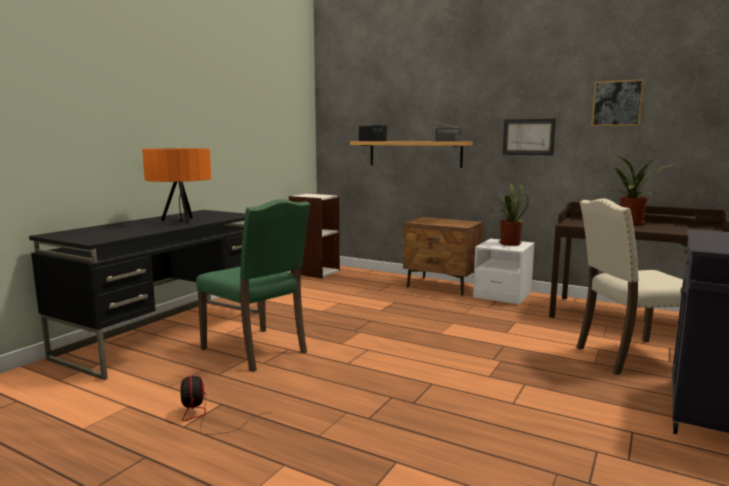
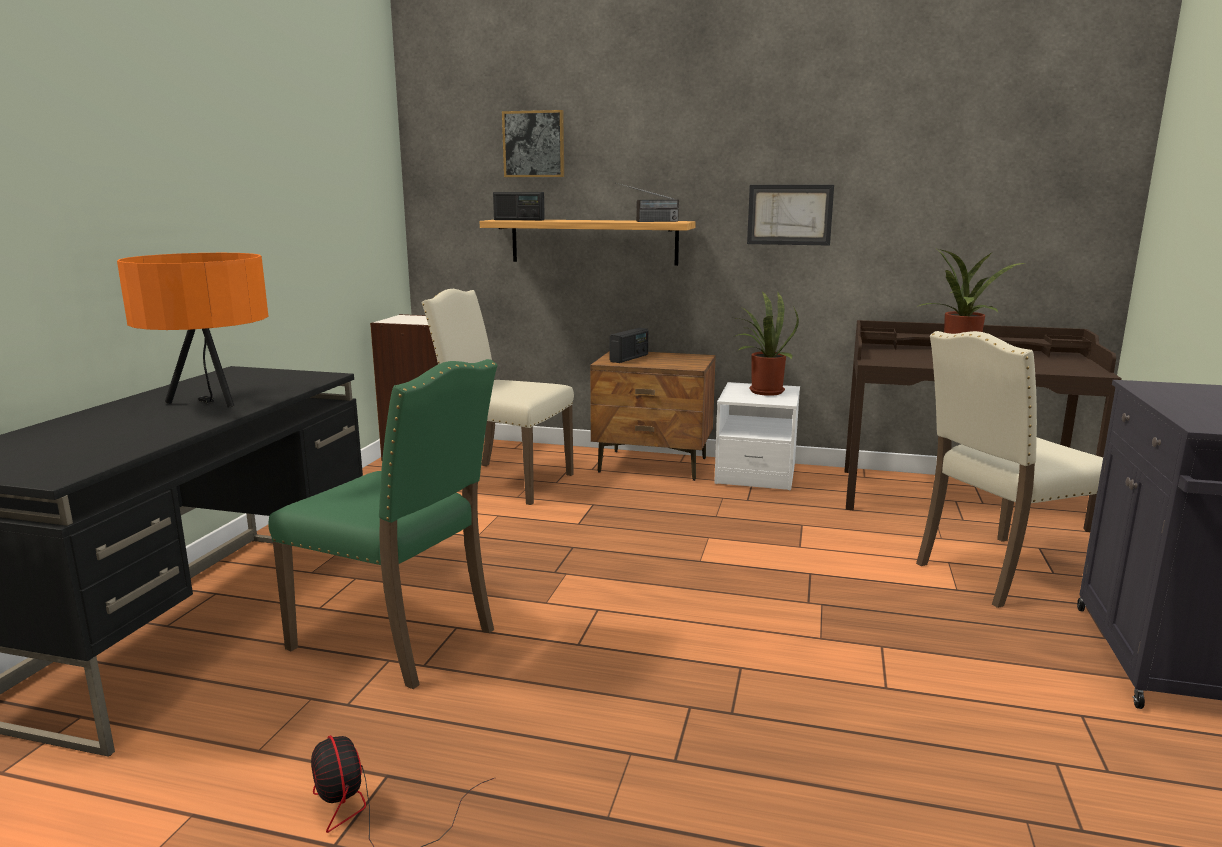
camera: 15 degrees left, 5 degrees up
(351, 287) = (504, 481): none -> beige chair
(429, 221) = (629, 358): none -> radio
(617, 103) = (931, 162): picture -> picture (534, 144)

